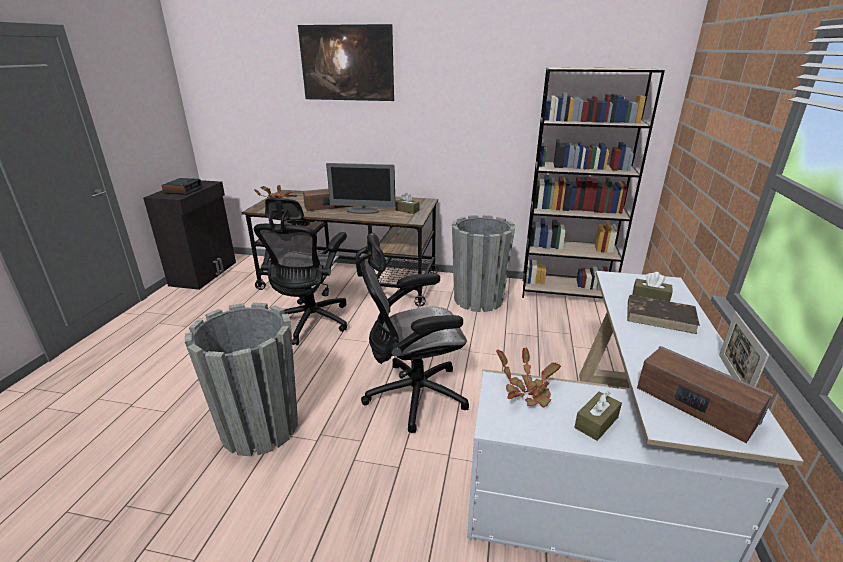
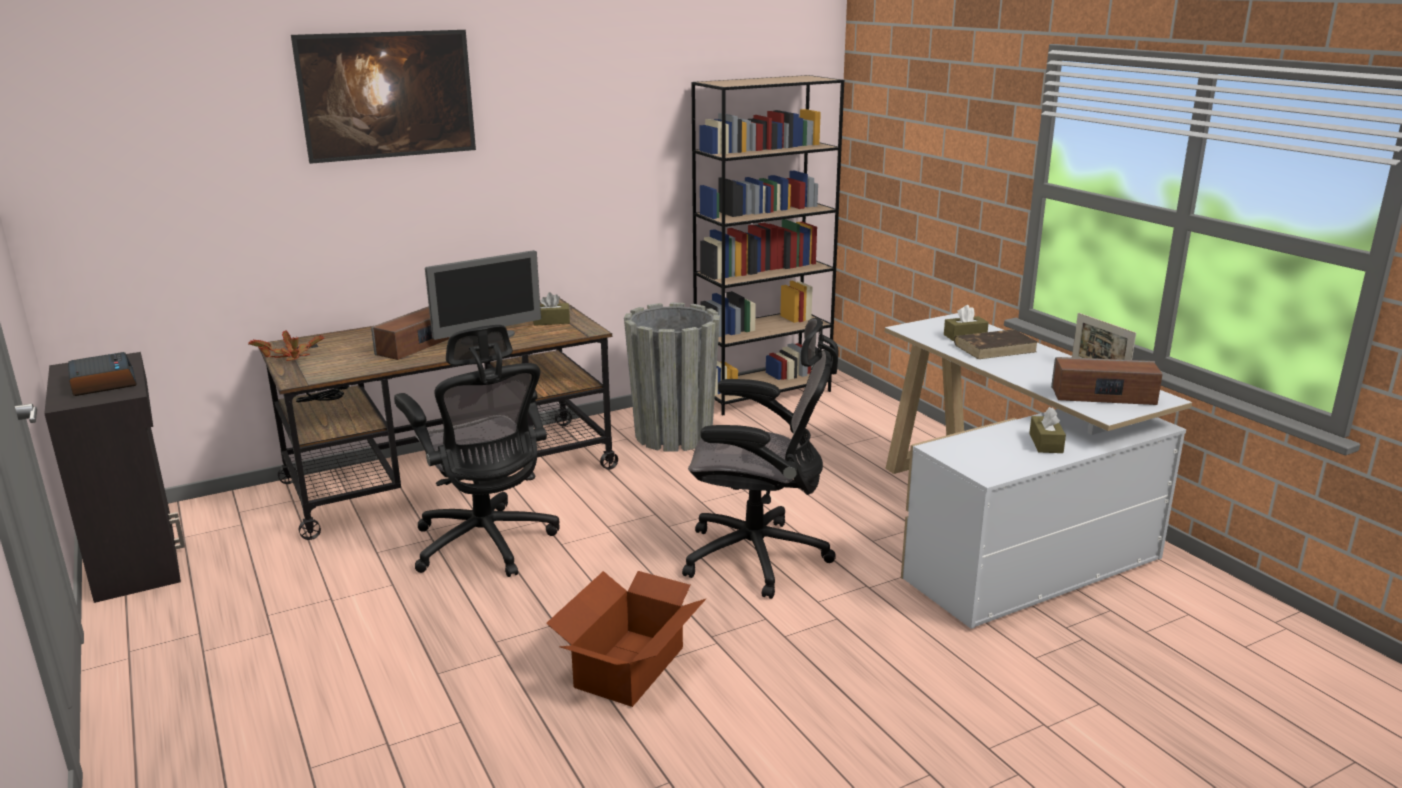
camera: 40 degrees left, 5 degrees down
(260, 427) = (628, 667): grey planter -> cardboard box
(415, 396) = (756, 556): office chair -> office chair turned 120 degrees counterclockwise
(527, 391) = (970, 444): potted plant -> none

